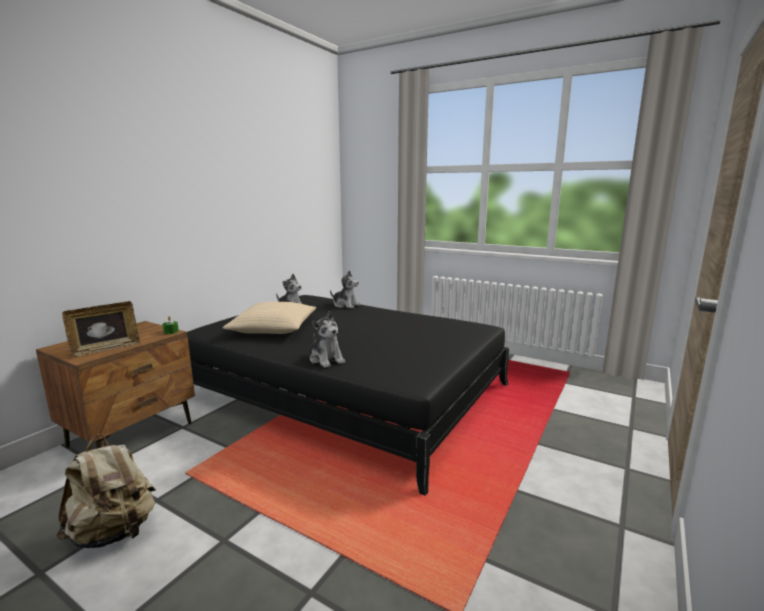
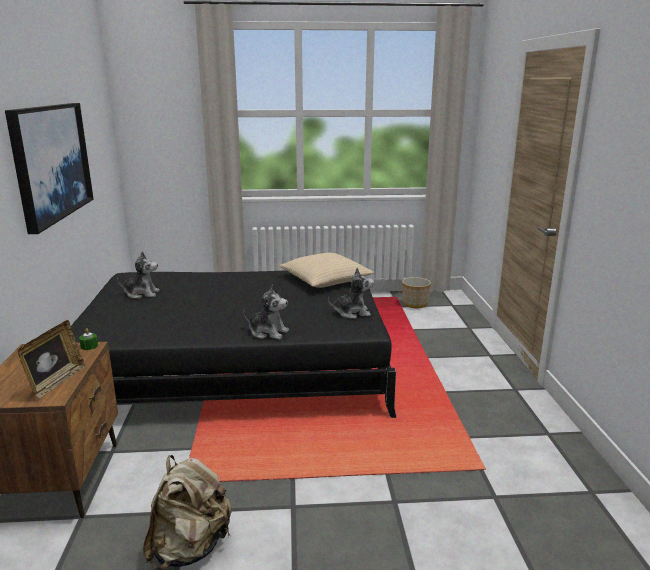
camera: 35 degrees left, 5 degrees up
(232, 193) = (51, 162): none -> picture
(273, 328) = (158, 317): beige pillow -> beige pillow (325, 279)
(345, 305) = (191, 276): plush toy -> plush toy (352, 313)
(584, 384) = (414, 304): none -> planter

